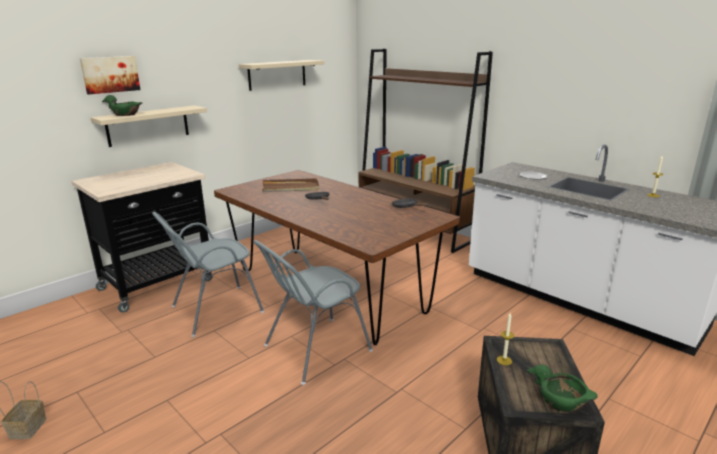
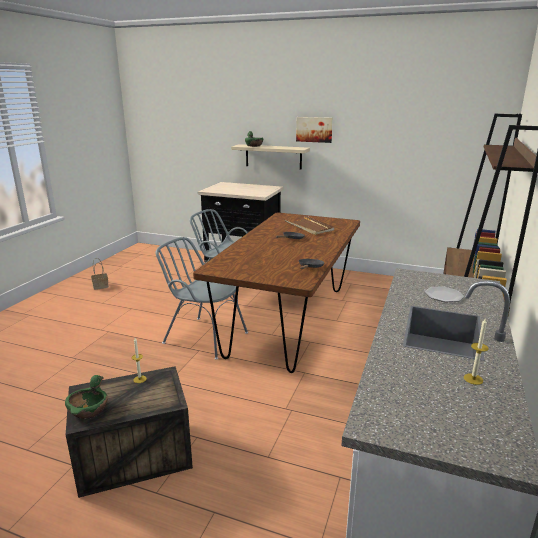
camera: 65 degrees right, 0 degrees up
(110, 74) = (255, 117): picture -> picture (314, 129)
(277, 74) = (396, 131): beige shelf -> none

